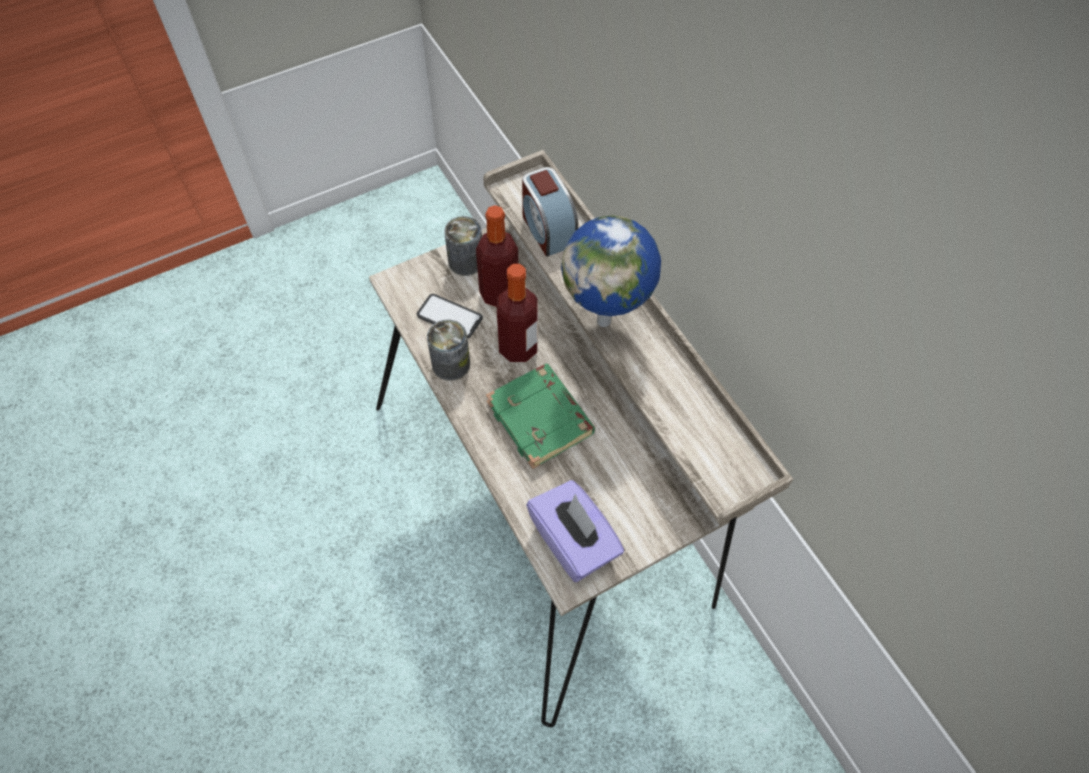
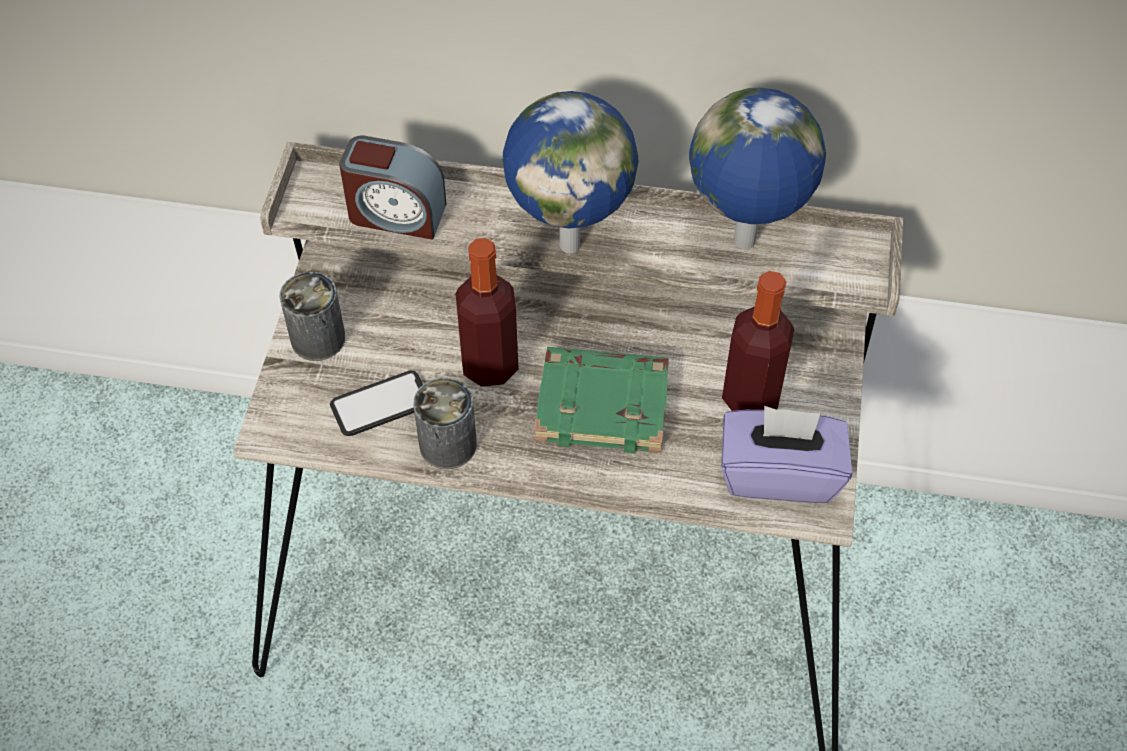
camera: 50 degrees left, 5 degrees down
(499, 293) = (397, 336): bottle -> bottle (751, 397)
(692, 406) = (744, 243): none -> globe

